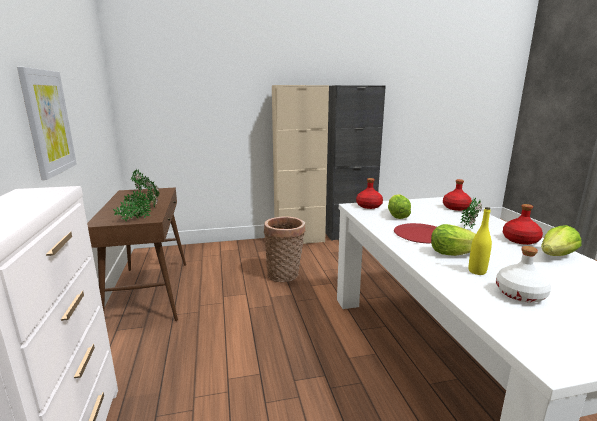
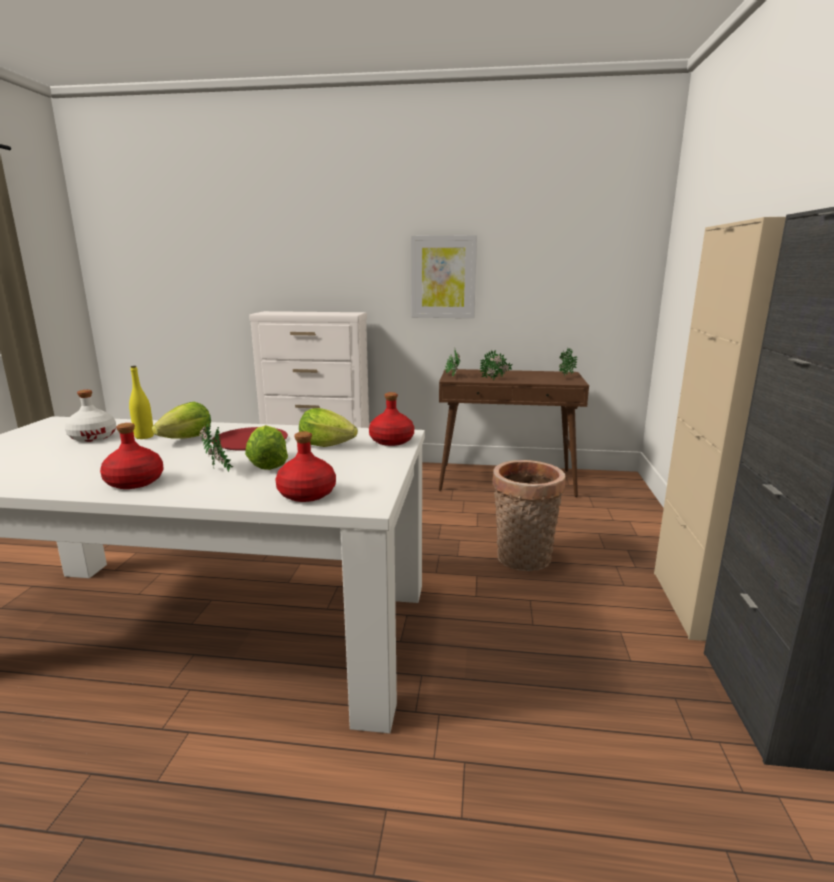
camera: 110 degrees right, 0 degrees up
(556, 256) = (73, 480): lettuce -> lettuce (267, 465)

